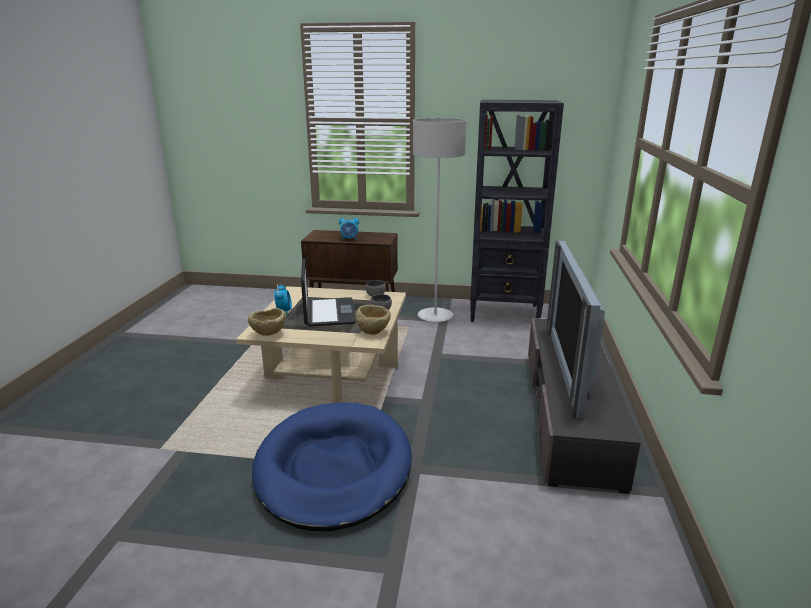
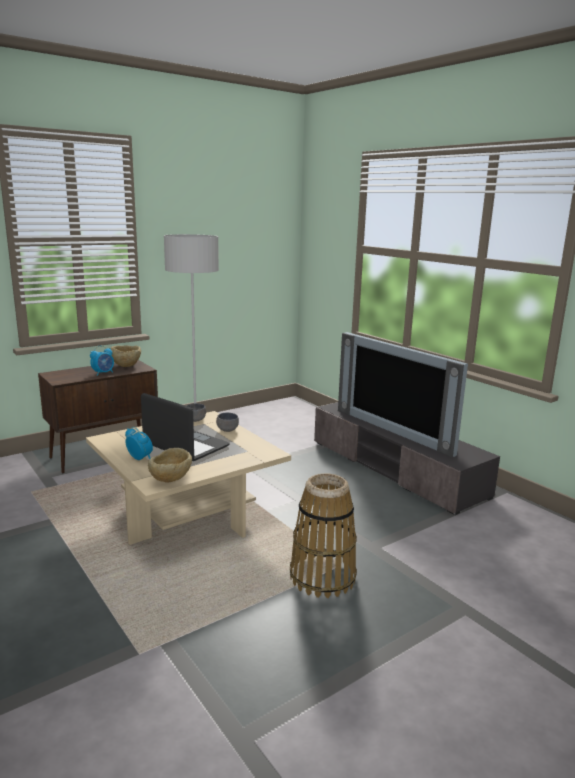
camera: 45 degrees left, 5 degrees down
(333, 468) = (322, 577): blue dog bed -> basket
(373, 331) = (256, 446): beige bowl -> beige bowl (126, 366)
(505, 313) = (247, 418): black bookcase -> none

